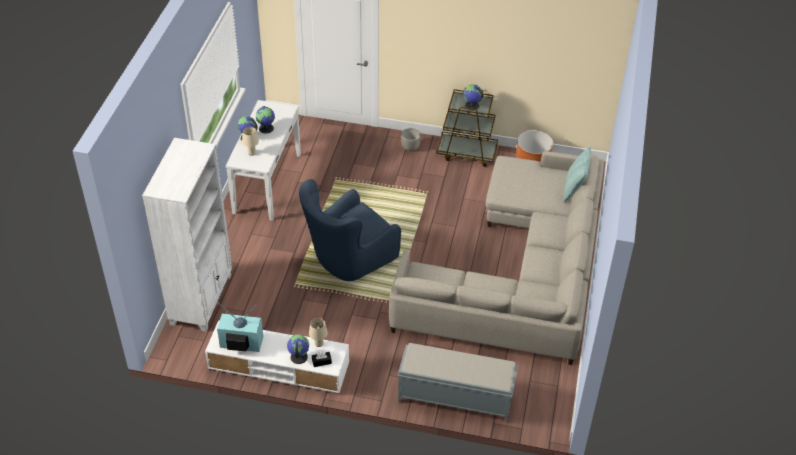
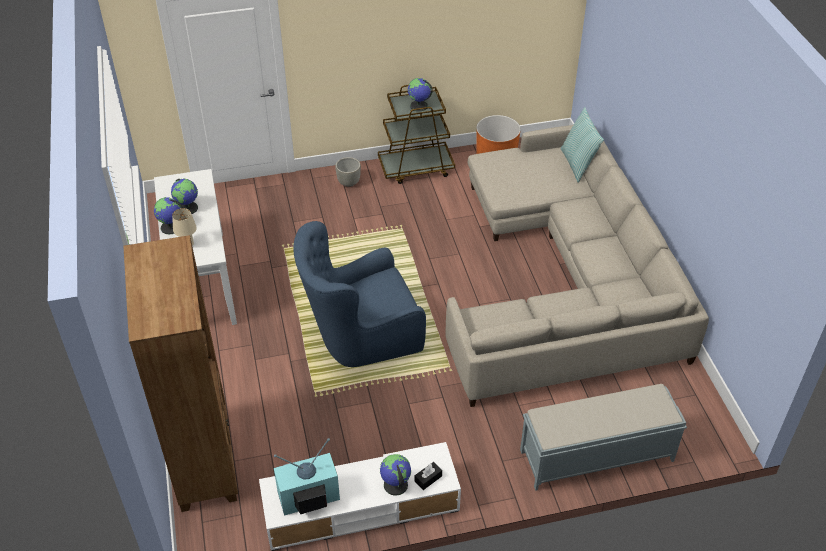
camera: 25 degrees left, 0 degrees up
(202, 299) = (205, 459): white bookcase -> brown bookcase
(319, 344) = (410, 457): beige table lamp -> none
(348, 258) = (360, 336): blue armchair -> blue armchair turned 45 degrees clockwise

